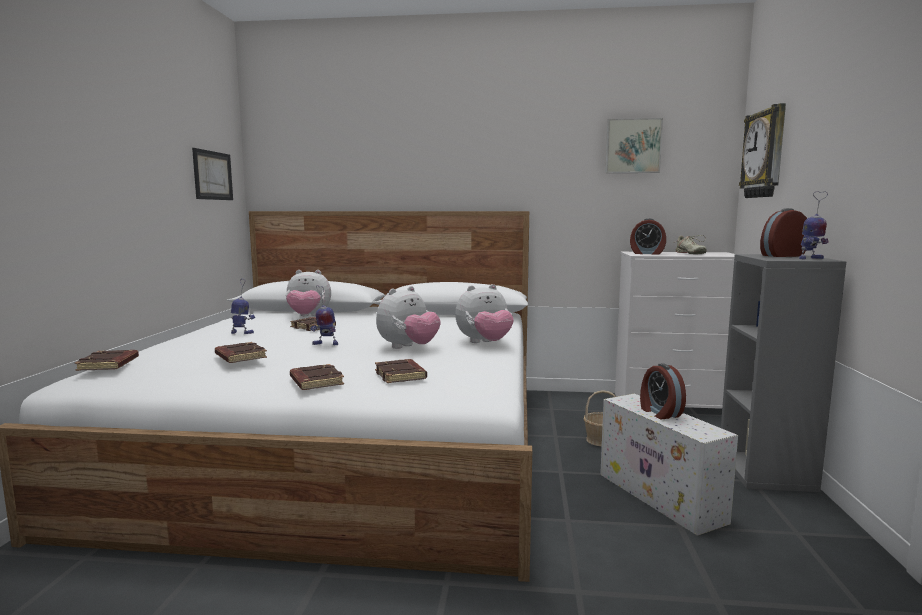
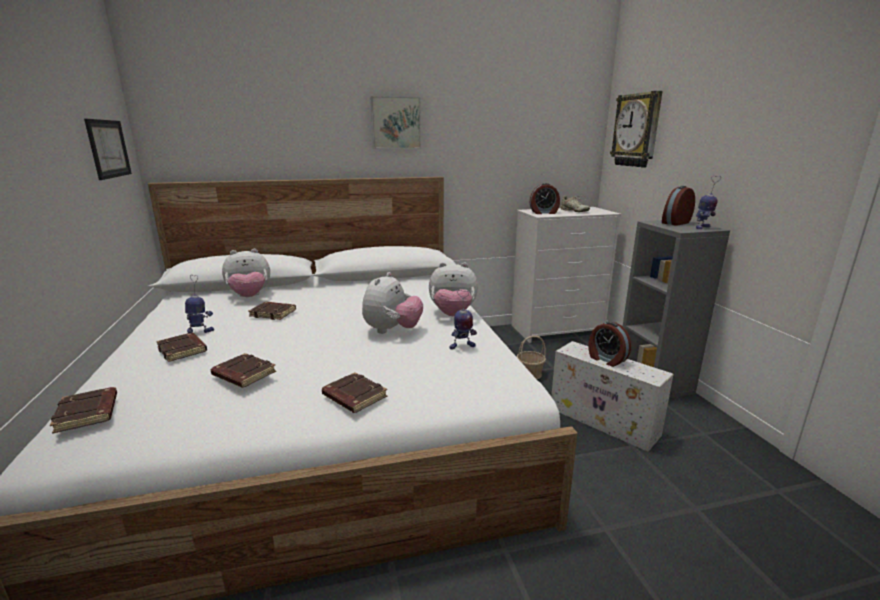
camera: 20 degrees left, 10 degrees up
(325, 344) = (310, 338): toy robot -> toy robot (461, 346)
(401, 375) = (426, 373): brown book -> brown book (183, 350)
(484, 343) = (452, 315): plush toy -> plush toy turned 45 degrees clockwise
(632, 146) = (527, 117): picture -> picture (395, 123)

